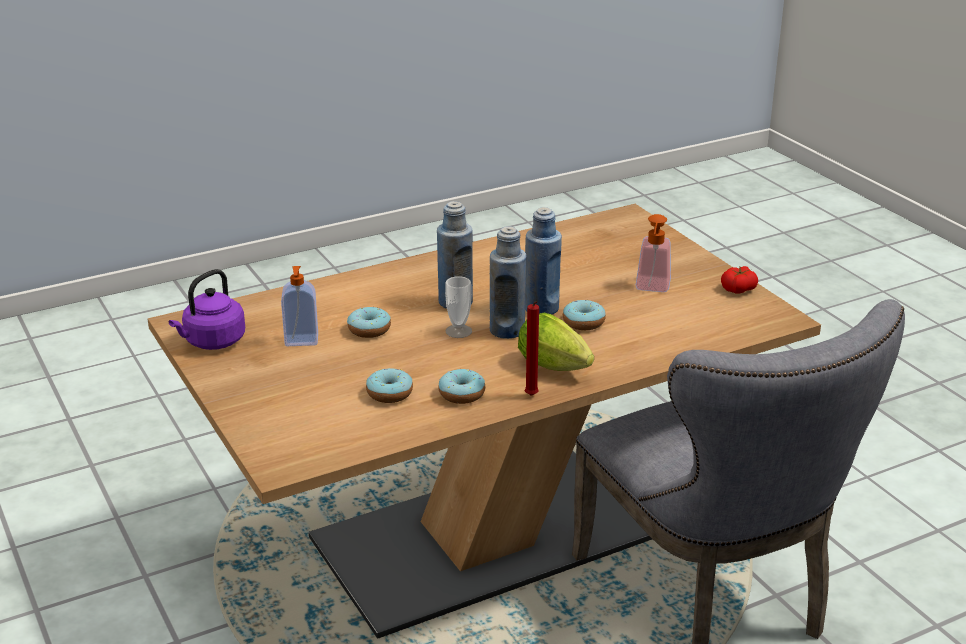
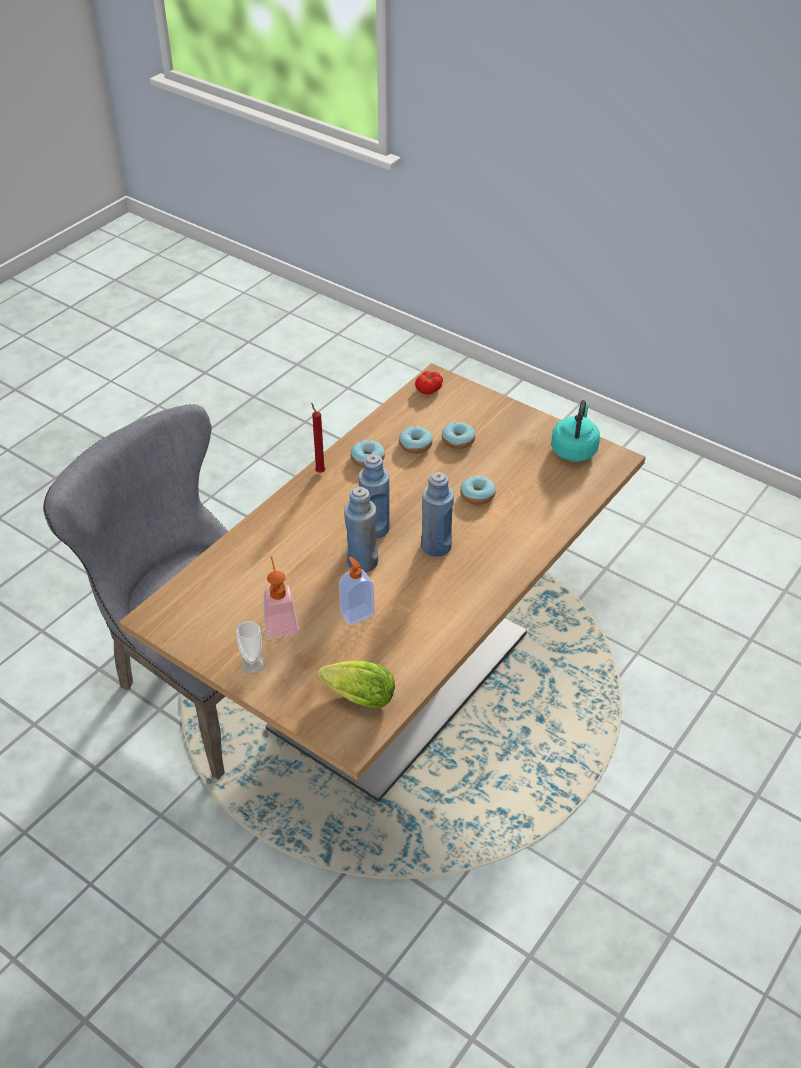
camera: 155 degrees right, 15 degrees up
(212, 342) = (574, 449): purple kettle -> turquoise kettle
(301, 341) = (515, 469): soap dispenser -> soap dispenser (356, 613)
(458, 331) = (410, 515): cup -> cup (253, 664)
(557, 368) = (315, 502): lettuce -> lettuce (355, 697)
(583, 322) = (319, 556): donut -> donut (458, 440)
(738, 289) = (201, 647): tomato -> tomato (429, 389)

